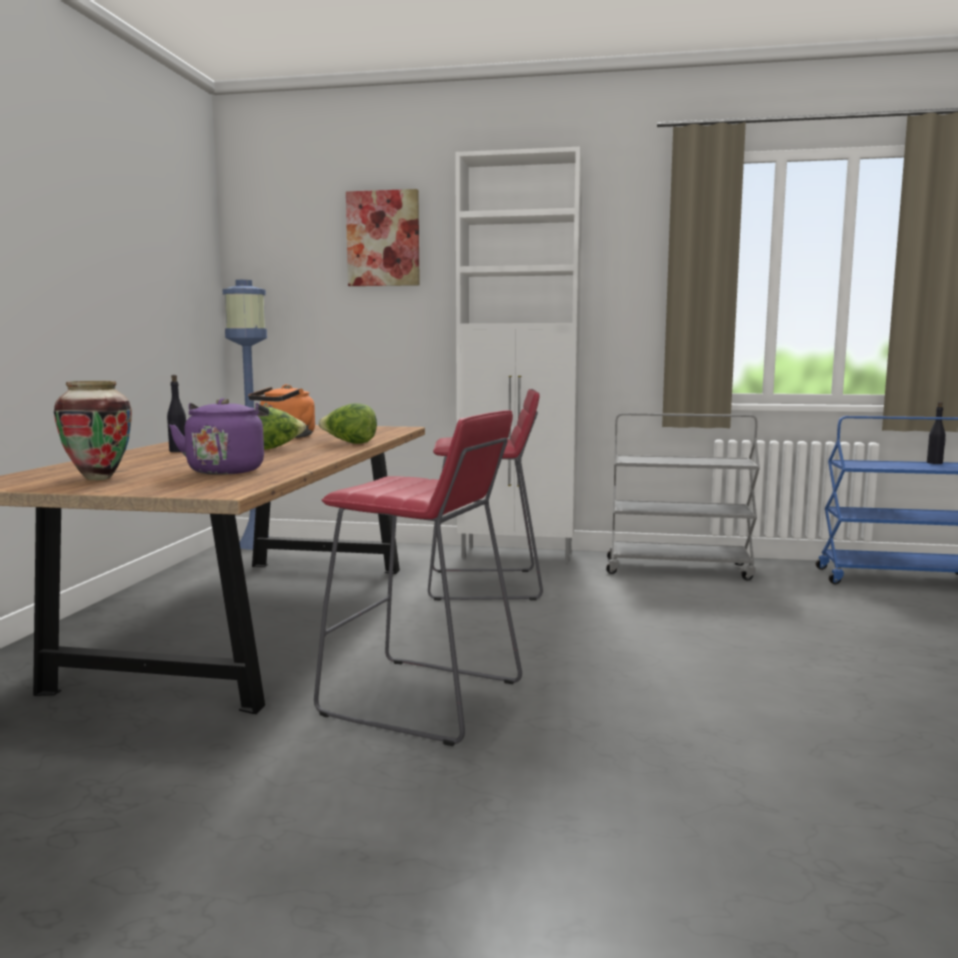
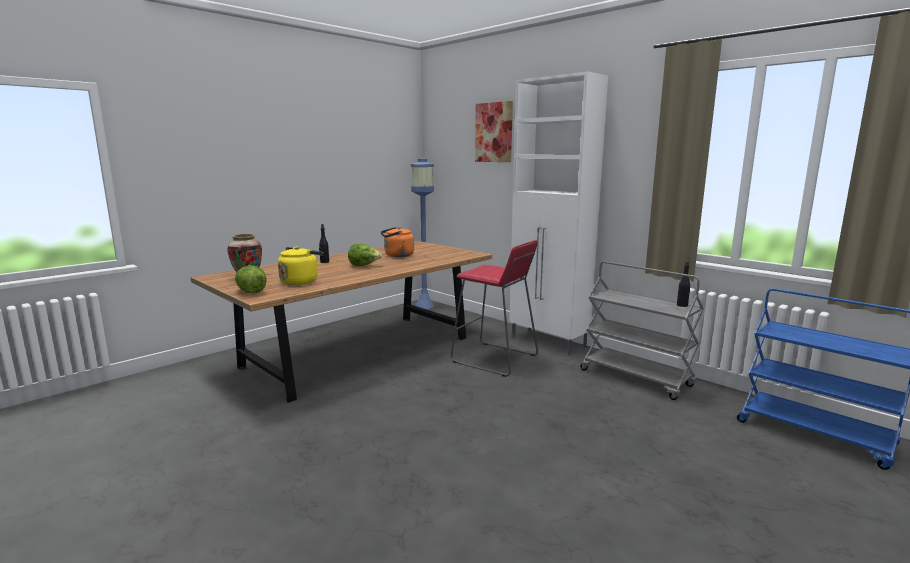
camera: 35 degrees right, 5 degrees up
(226, 470) = (300, 281): purple kettle -> yellow kettle
(349, 443) = (408, 266): lettuce -> lettuce (250, 292)
(422, 699) = (356, 419): red stool -> none
(935, 463) = (867, 342): black bottle -> black bottle (682, 305)

